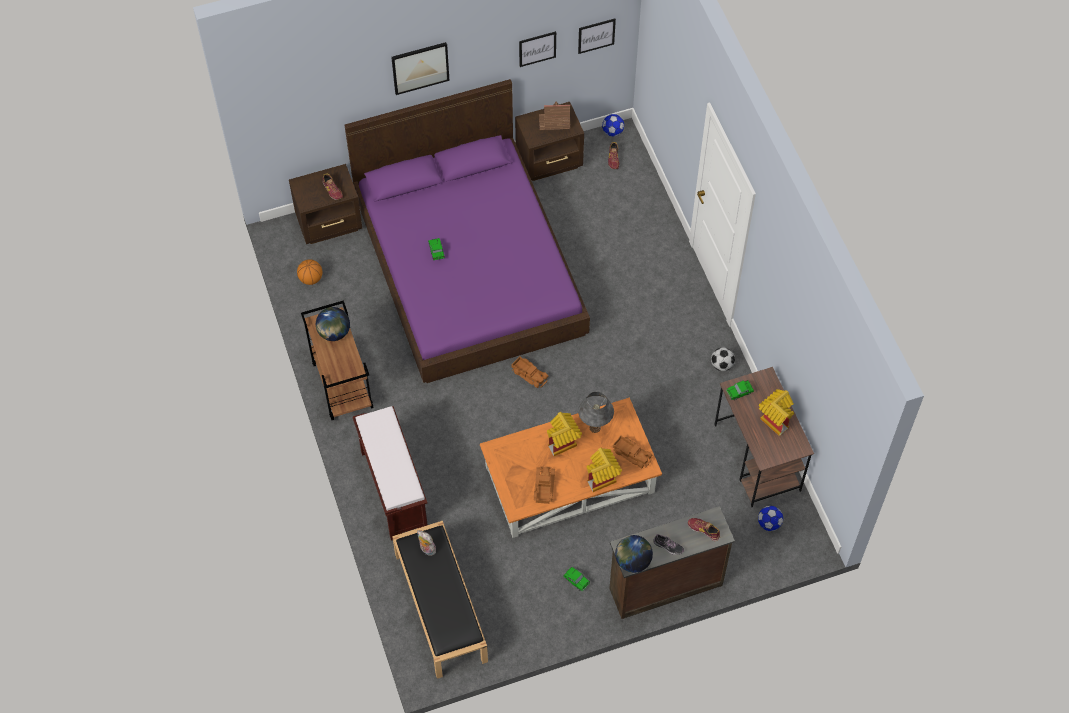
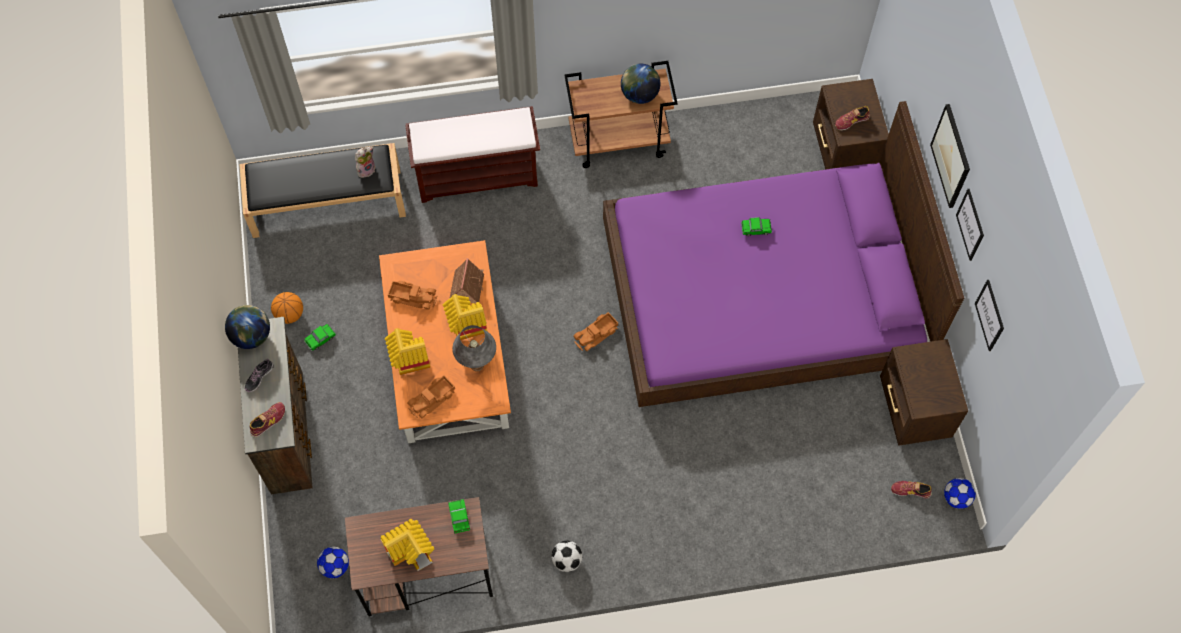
camera: 100 degrees right, 5 degrees up
(310, 279) = (767, 125): basketball -> basketball (290, 314)
(554, 121) = (934, 385): toy house -> toy house (467, 286)
(596, 35) = (1012, 399): picture -> picture (970, 224)

